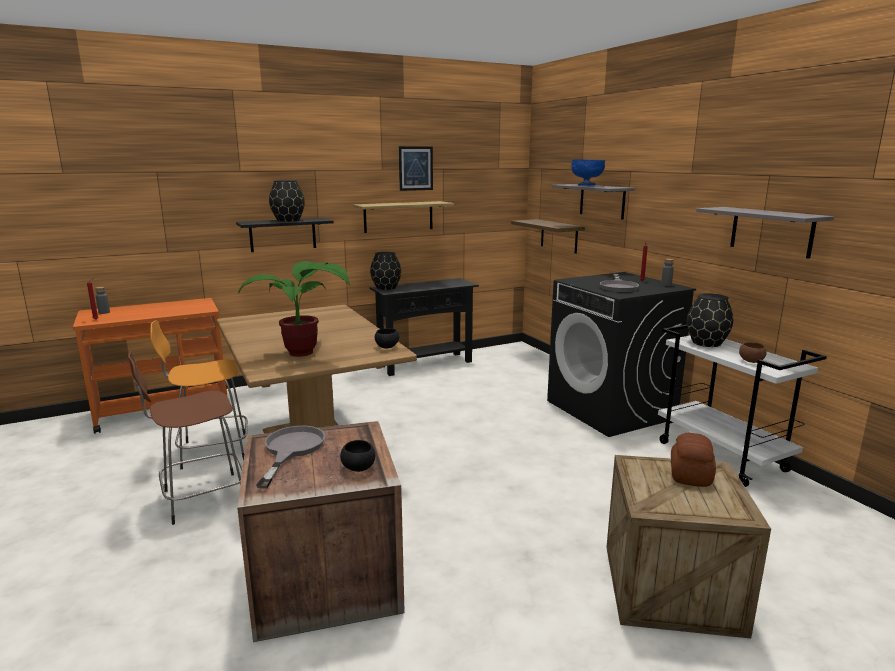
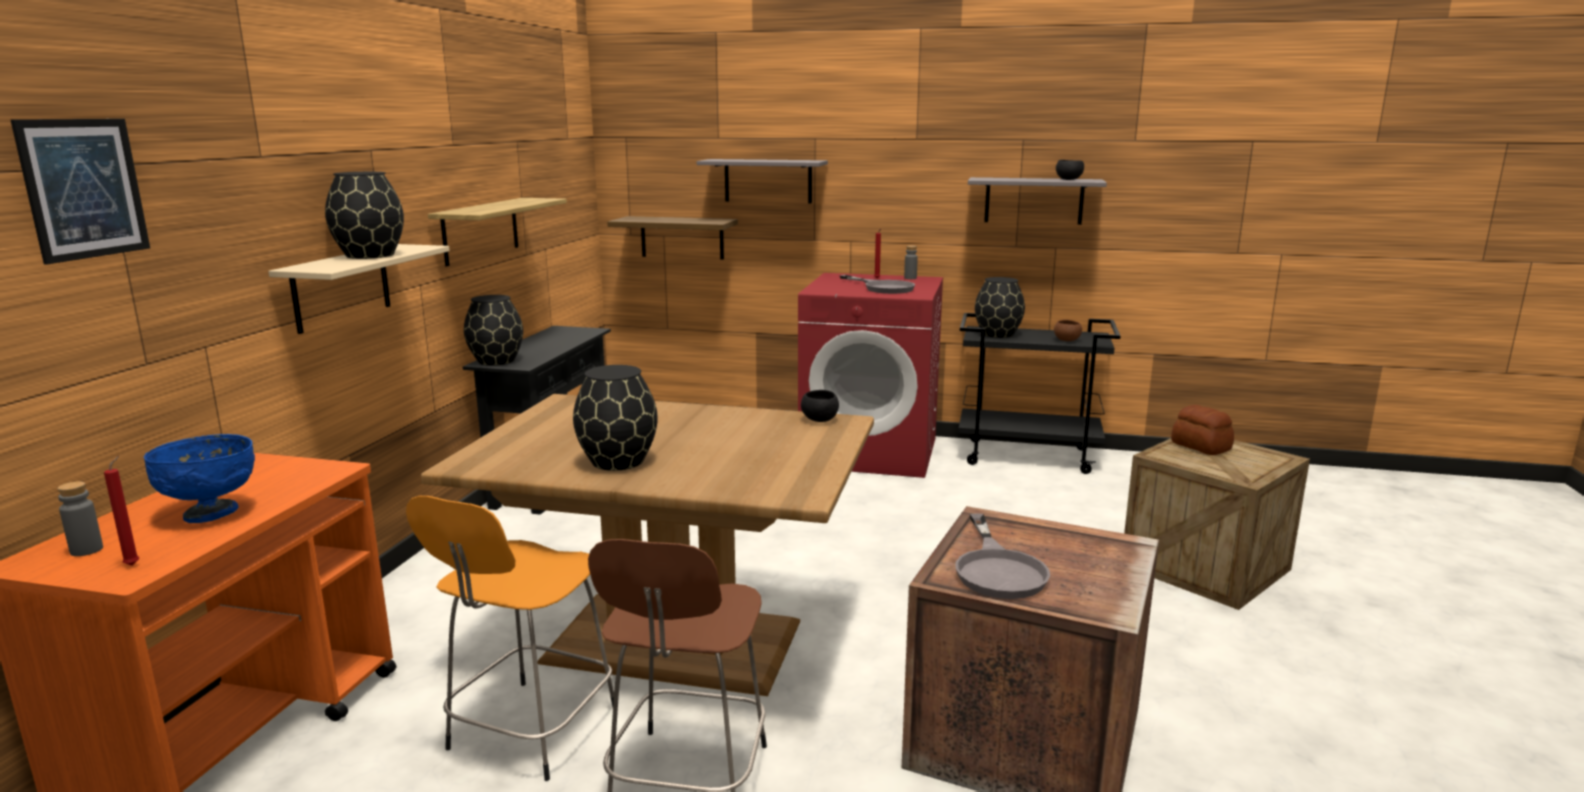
camera: 50 degrees left, 0 degrees up
(267, 335) = (619, 461): none -> black vase
(283, 234) = (341, 287): black shelf -> beige shelf
(291, 450) = (998, 569): grey frying pan -> grey frying pan turned 135 degrees counterclockwise
(306, 353) = (760, 459): potted plant -> none
(358, 468) = (1095, 547): black bowl -> black bowl (1069, 179)
(415, 168) = (492, 141): picture -> picture (84, 188)
(586, 185) = (757, 160): blue bowl -> blue bowl (211, 513)
(611, 410) = (870, 452): black washing machine -> red washing machine
(722, 457) = (1029, 456): white cart -> black cart

